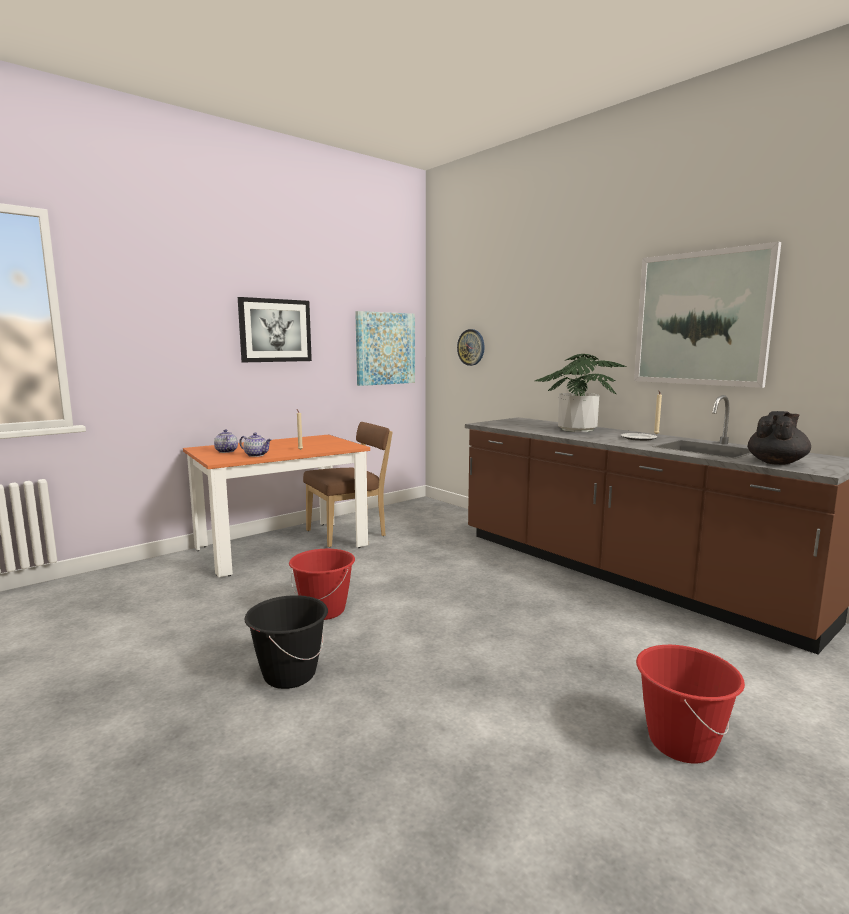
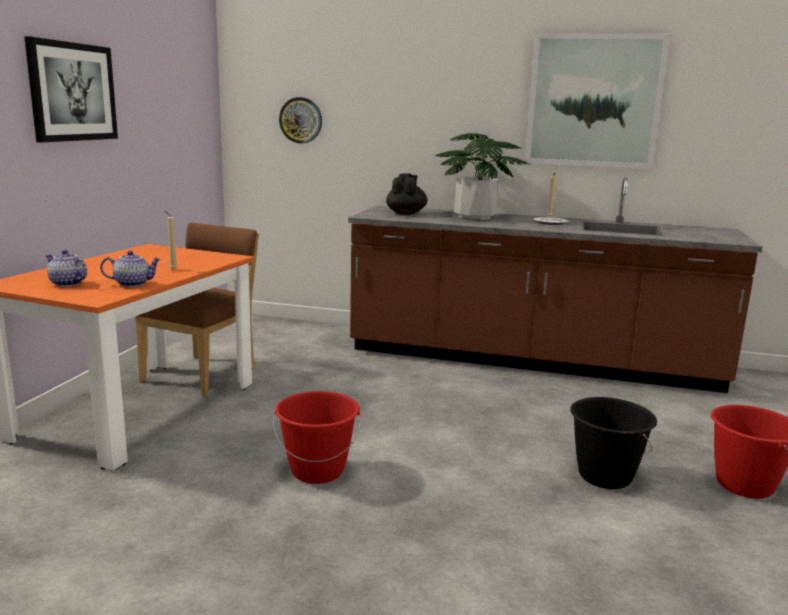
camera: 35 degrees left, 5 degrees up
(289, 675) = (389, 549): black bucket -> black bucket (604, 476)
(385, 348) = (186, 119): picture -> none
(776, 463) = (699, 237): black teapot -> black teapot (406, 213)

